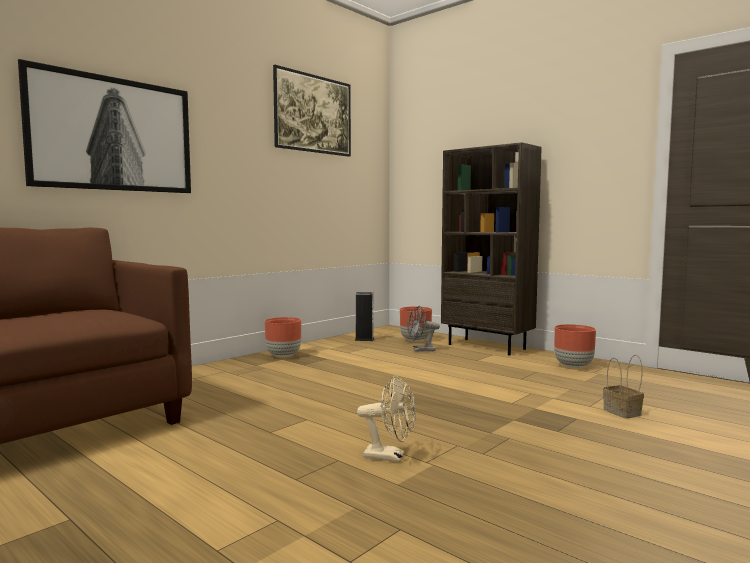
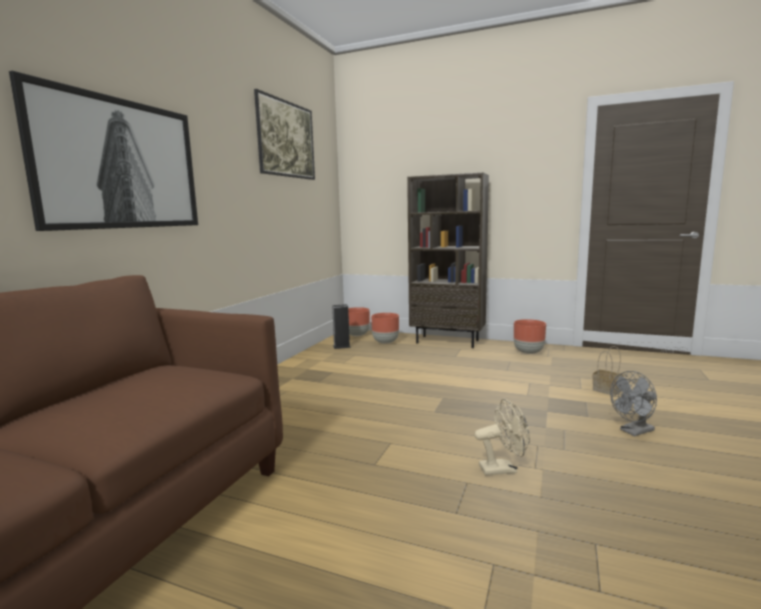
camera: 20 degrees left, 5 degrees up
(283, 356) = (289, 374): brown planter -> brown planter (357, 335)
(420, 350) = (401, 352): grey fan -> grey fan (633, 431)

